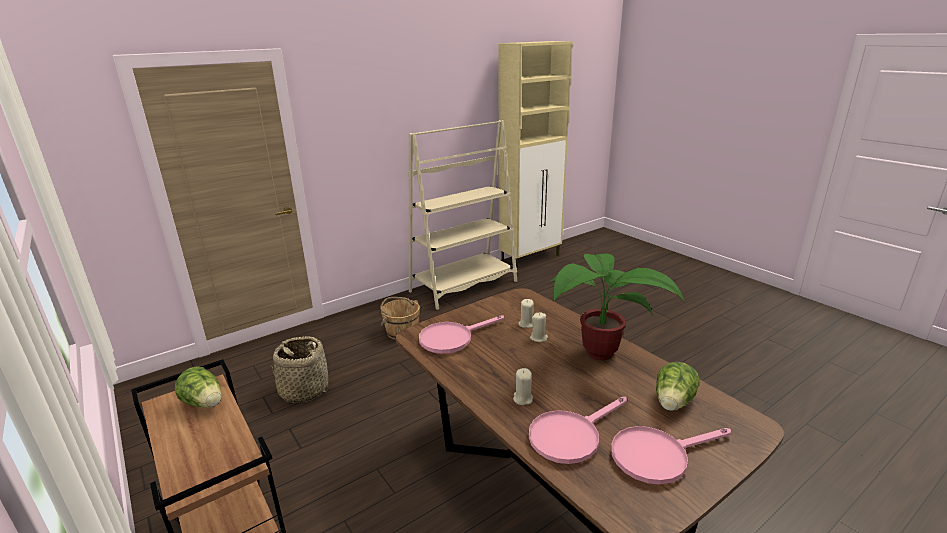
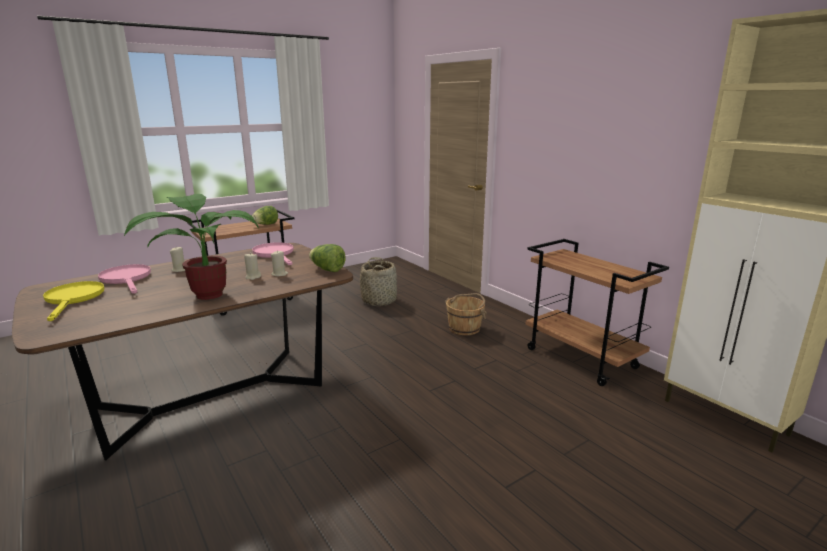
camera: 90 degrees right, 5 degrees down
(464, 286) = (582, 358): beige bookcase -> brown cart
(657, 455) = (73, 299): pink frying pan -> yellow frying pan
(673, 403) = (112, 312): lettuce -> lettuce (327, 269)

